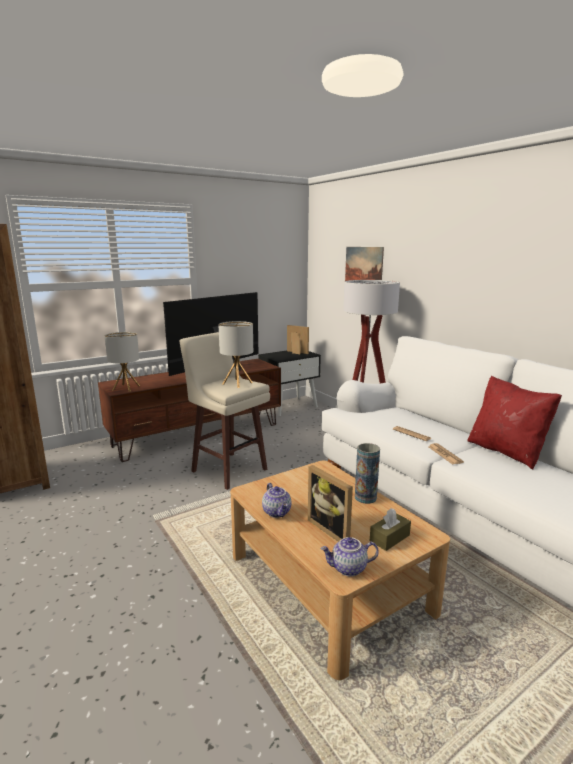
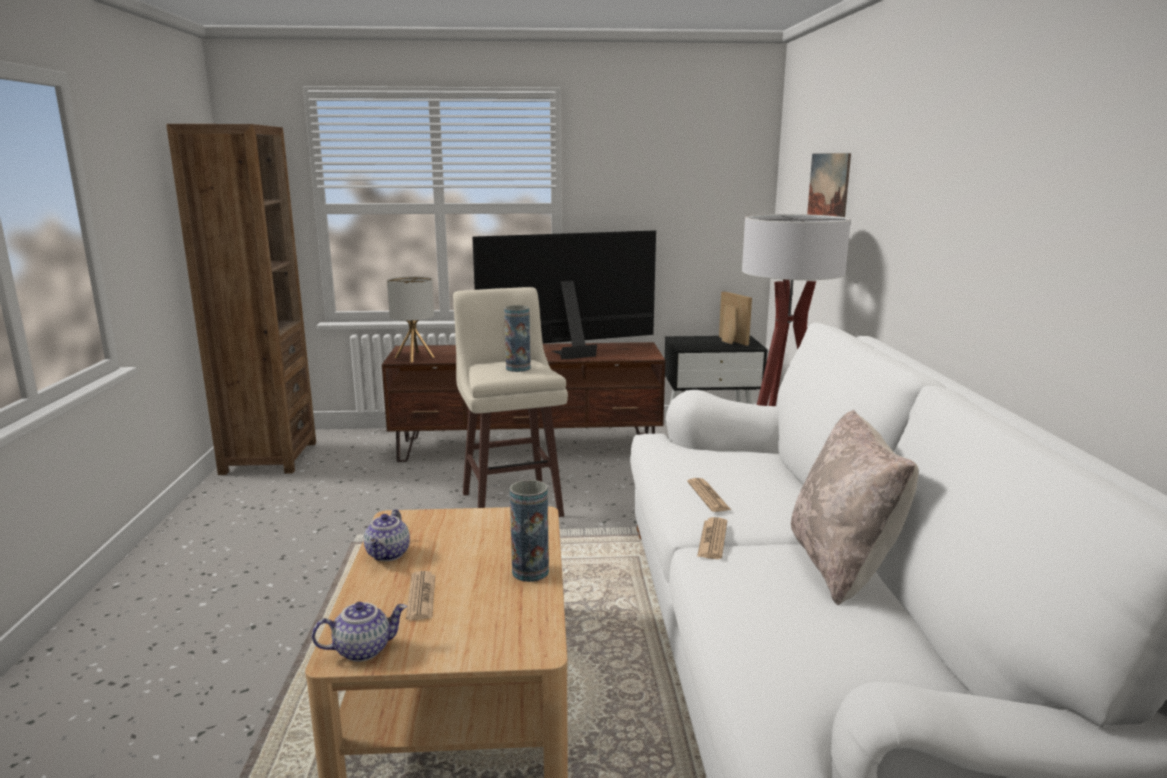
camera: 30 degrees right, 0 degrees up
(237, 383) = (518, 368): table lamp -> vase
(332, 529) = (421, 596): picture frame -> newspaper
(348, 569) = (363, 649): teapot -> teapot turned 135 degrees clockwise
(389, 538) = (475, 633): brown tissue box -> none
(506, 452) = (842, 565): red pillow -> beige pillow

